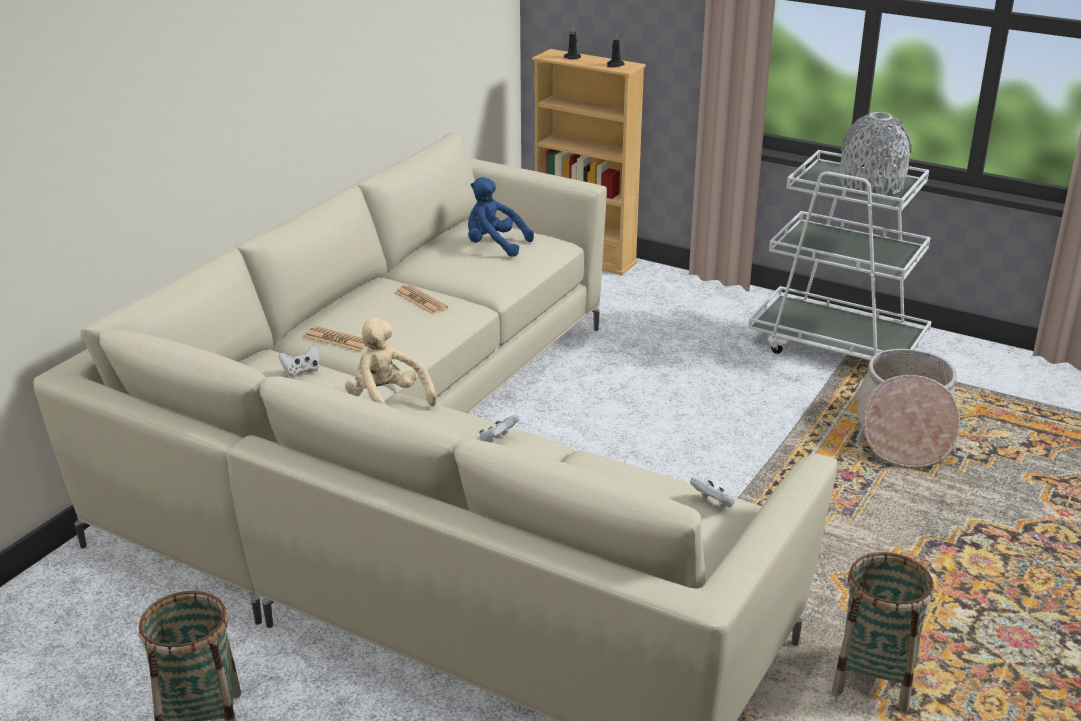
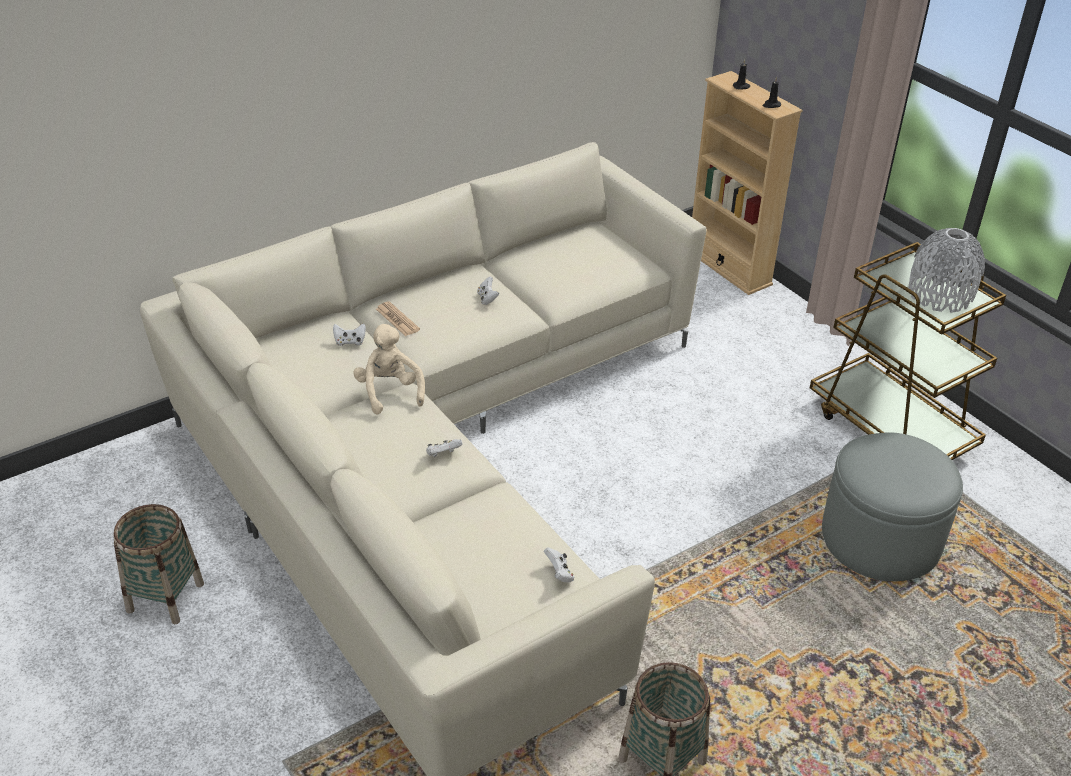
camera: 25 degrees right, 10 degrees up
(421, 300) = (487, 299): newspaper -> white game controller
(494, 246) = (588, 257): blue plush toy -> none
(837, 346) = (891, 428): white cart -> brown cart
(903, 432) = (880, 538): basket -> grey ottoman

